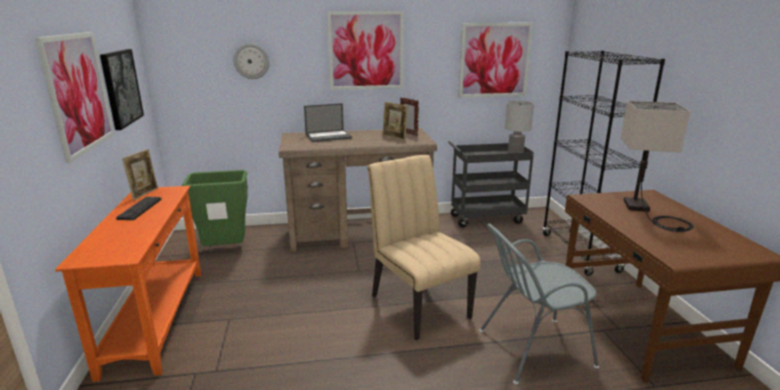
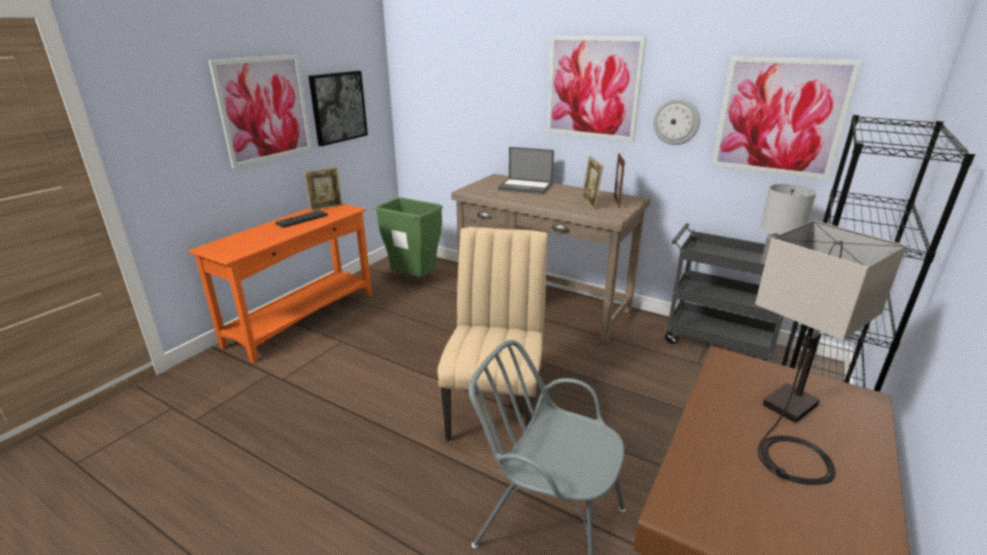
camera: 40 degrees right, 5 degrees up
(251, 61) = (473, 90): wall clock -> wall clock (676, 121)

